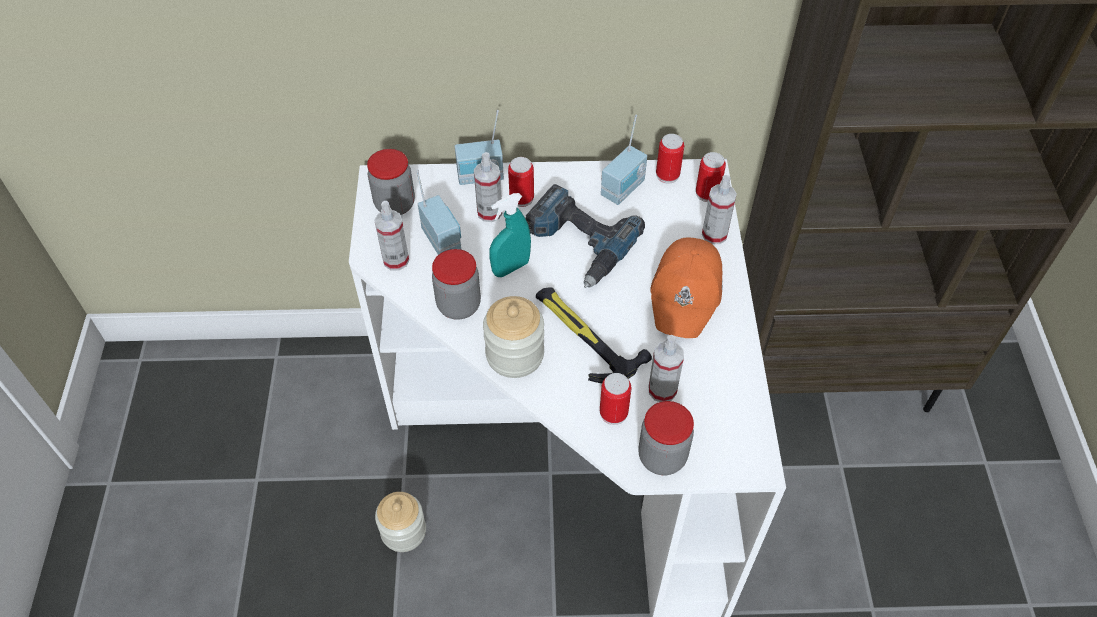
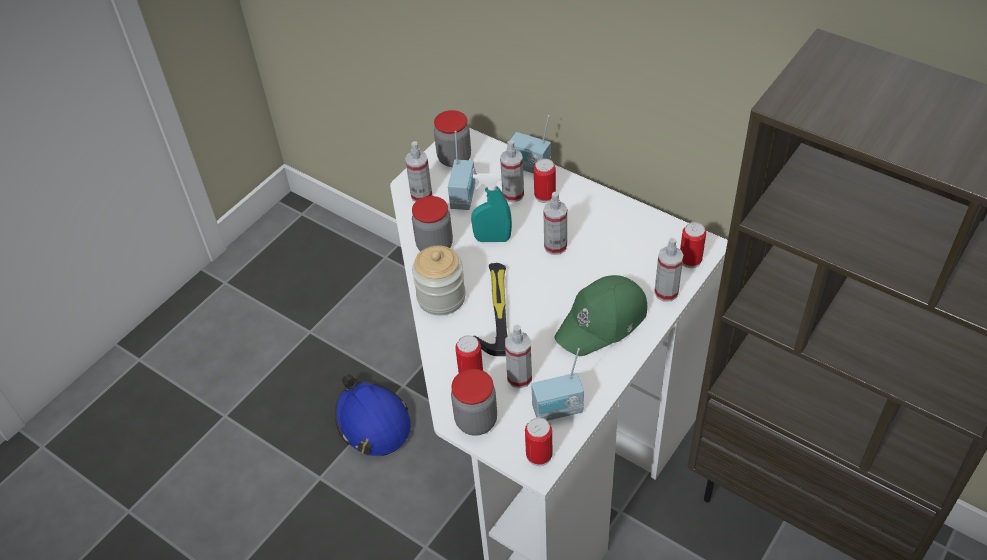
camera: 40 degrees right, 5 degrees down
(403, 531) = (373, 423): jar -> blue hard hat
(577, 243) = (555, 246): power drill -> spray bottle
(624, 189) = (627, 226): radio -> radio (558, 411)
(667, 175) = (671, 231): can -> can (539, 455)
(687, 293) = (603, 322): orange cap -> green cap

